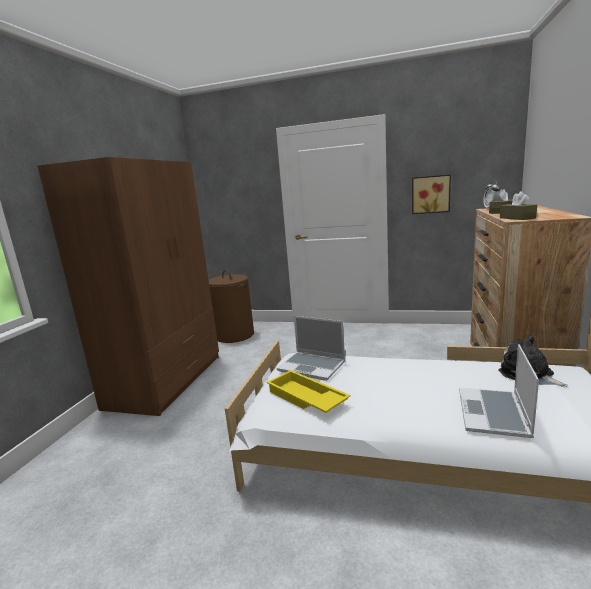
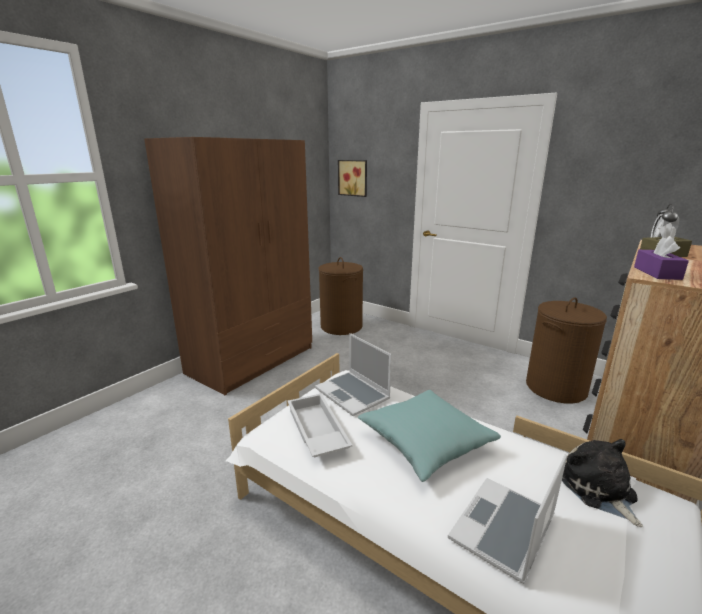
camera: 20 degrees right, 5 degrees up
(305, 398) = (316, 431): yellow tray -> white tray
(397, 381) = (425, 442): none -> turquoise pillow
(430, 194) = (599, 205): picture -> picture (353, 178)
(431, 338) = (555, 387): none -> brown laundry basket
(517, 218) = (657, 273): brown tissue box -> purple tissue box

